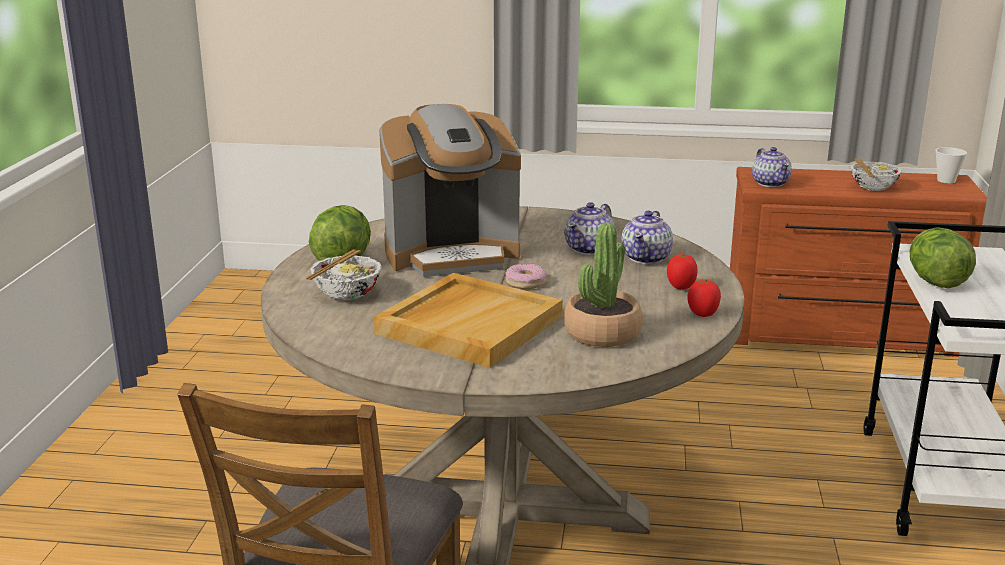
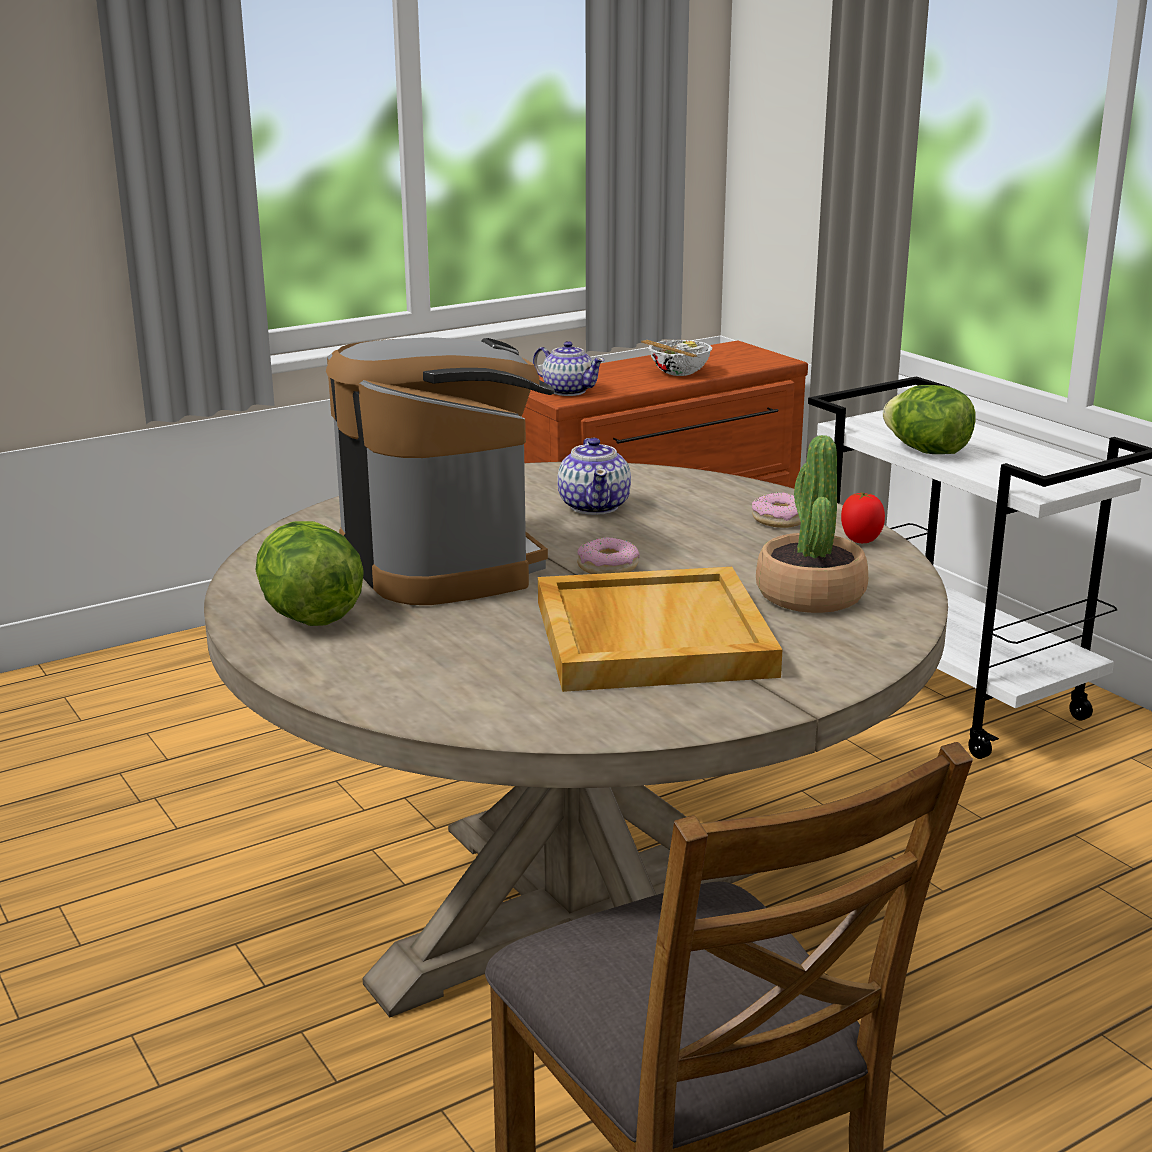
camera: 40 degrees left, 0 degrees up
(346, 294) = (414, 656): bowl -> none
(452, 254) = (443, 561): coffee machine -> coffee machine turned 60 degrees counterclockwise
(647, 258) = (677, 498): teapot -> none
(681, 287) = (780, 519): tomato -> donut
(946, 180) = (731, 350): cup -> none

